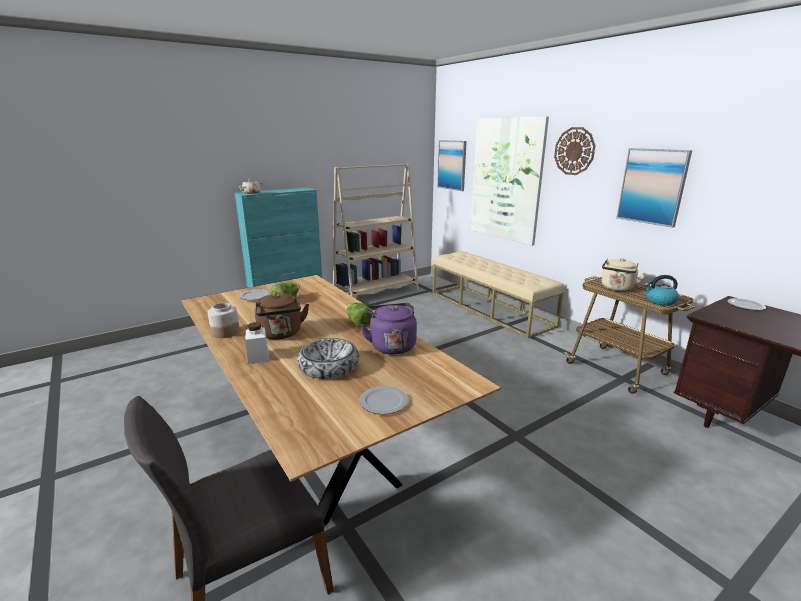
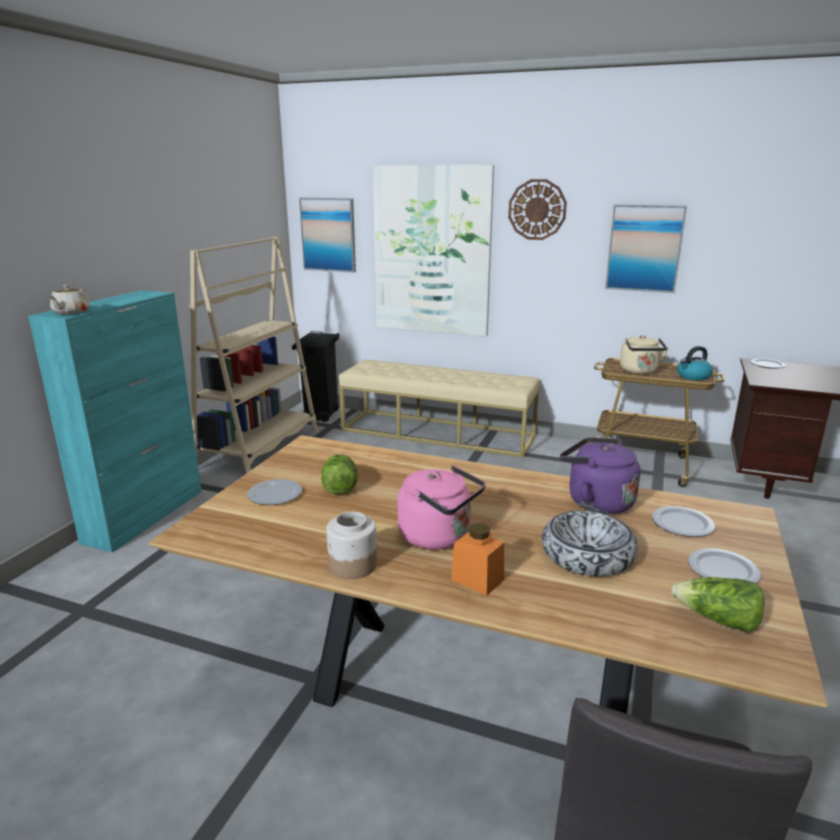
camera: 35 degrees left, 0 degrees up
(258, 356) = (477, 580): white jar -> orange jar
(281, 334) = (439, 537): brown kettle -> pink kettle
(358, 323) = (502, 486): lettuce -> lettuce (717, 620)
(415, 372) = (681, 524): none -> plate
(431, 283) = (321, 416): none -> black trash can

